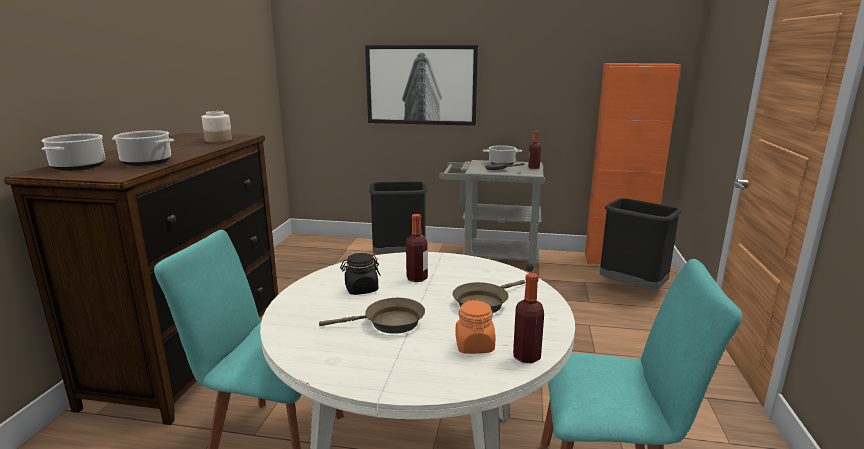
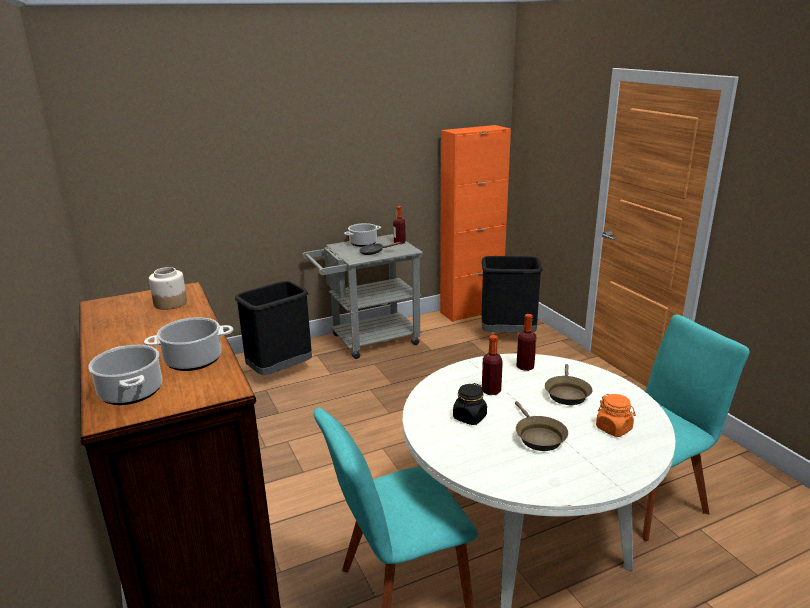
camera: 35 degrees left, 5 degrees up
(389, 323) = (538, 436): brown frying pan -> brown frying pan turned 120 degrees clockwise
(421, 85) = (261, 172): picture -> none
(526, 356) = (650, 422): bottle -> bottle (525, 367)

